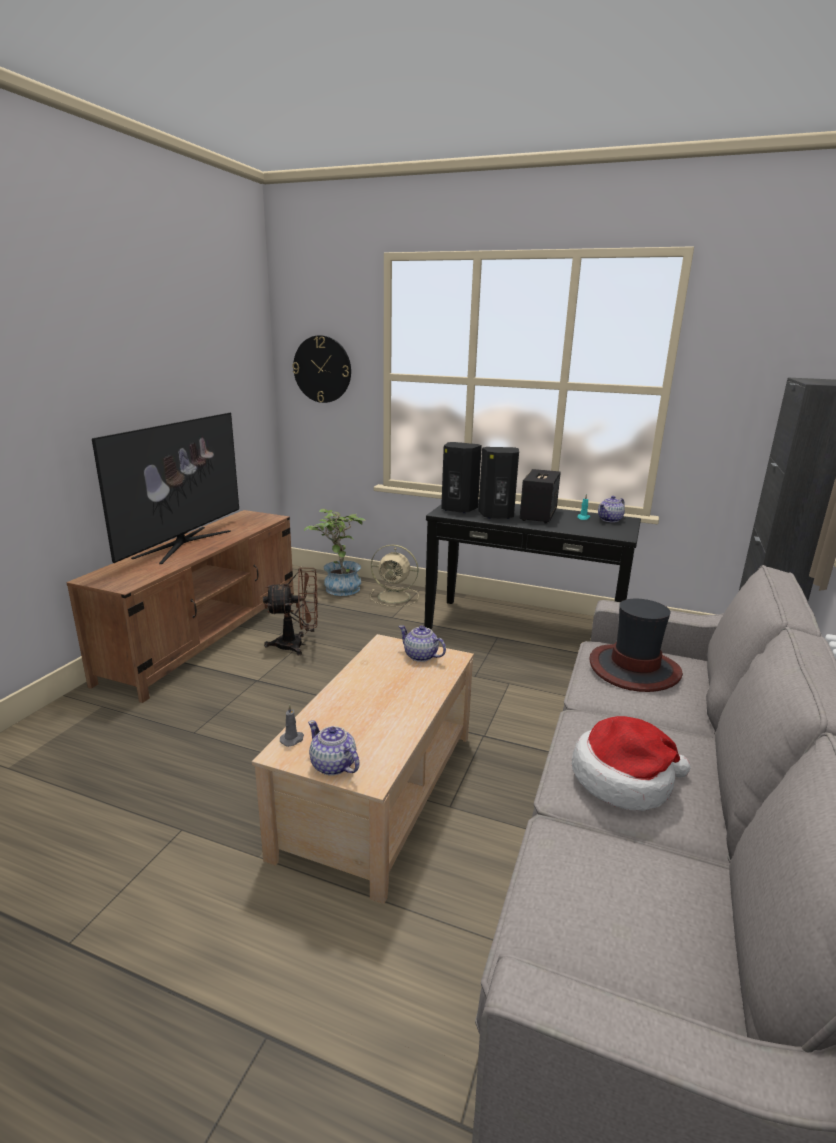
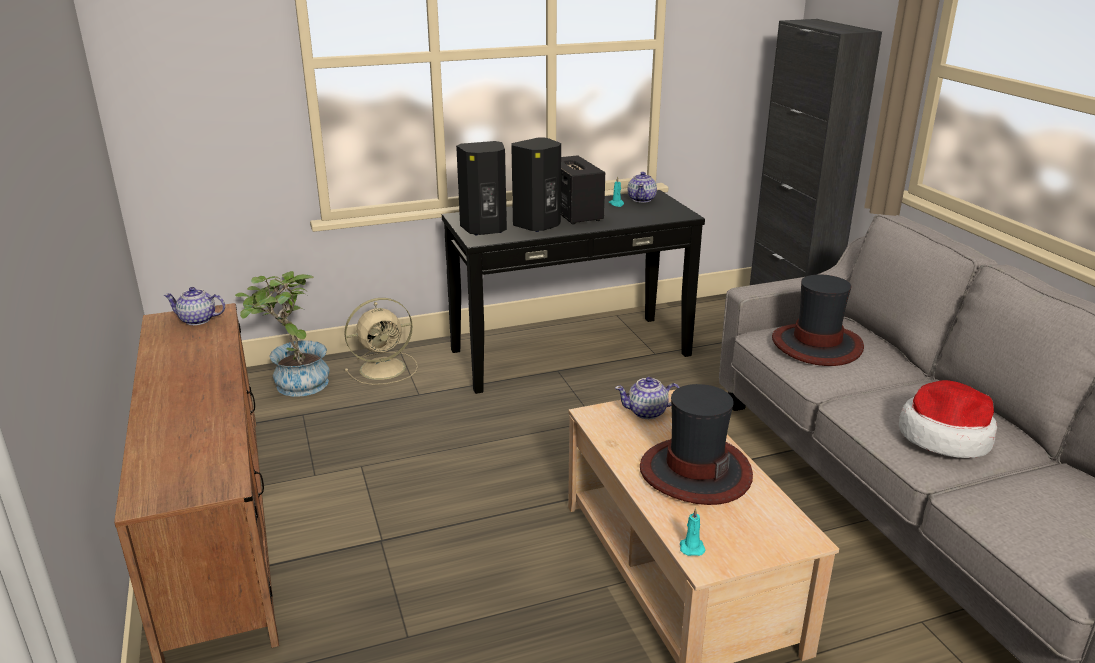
camera: 40 degrees left, 5 degrees up
(183, 544) = (170, 396): television -> none
(292, 739) = (691, 547): grey candle -> turquoise candle
(297, 645) = (360, 477): brown fan -> none
(322, 369) = (192, 63): wall clock -> none
(333, 766) = (762, 547): teapot -> teapot (198, 320)
(381, 702) = (694, 472): none -> hat

